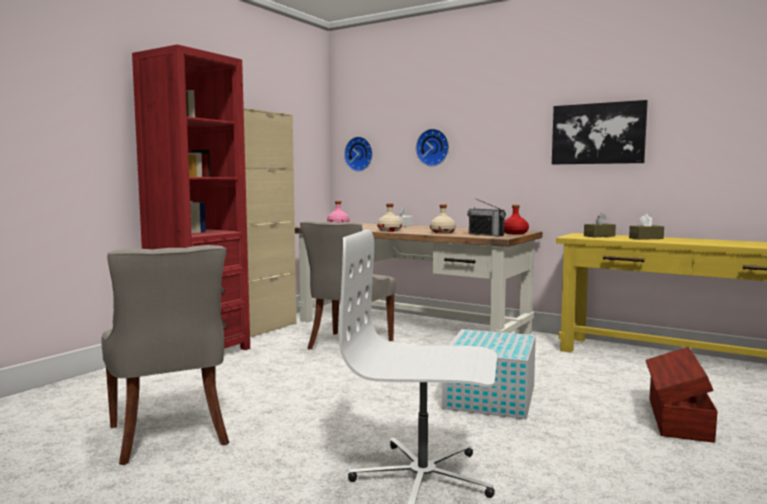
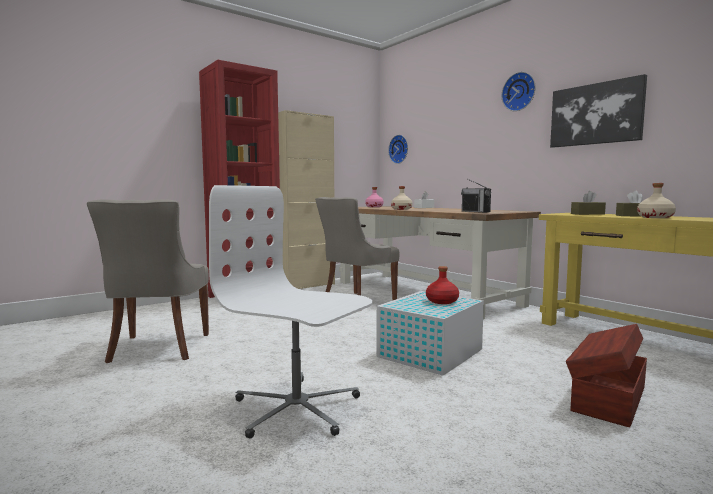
camera: 20 degrees right, 0 degrees up
(433, 147) = (453, 139): wall clock -> wall clock (519, 92)
(442, 232) = (442, 210): beige bottle -> beige bottle (655, 217)
(515, 233) = (507, 211): red bottle -> red bottle (442, 301)

